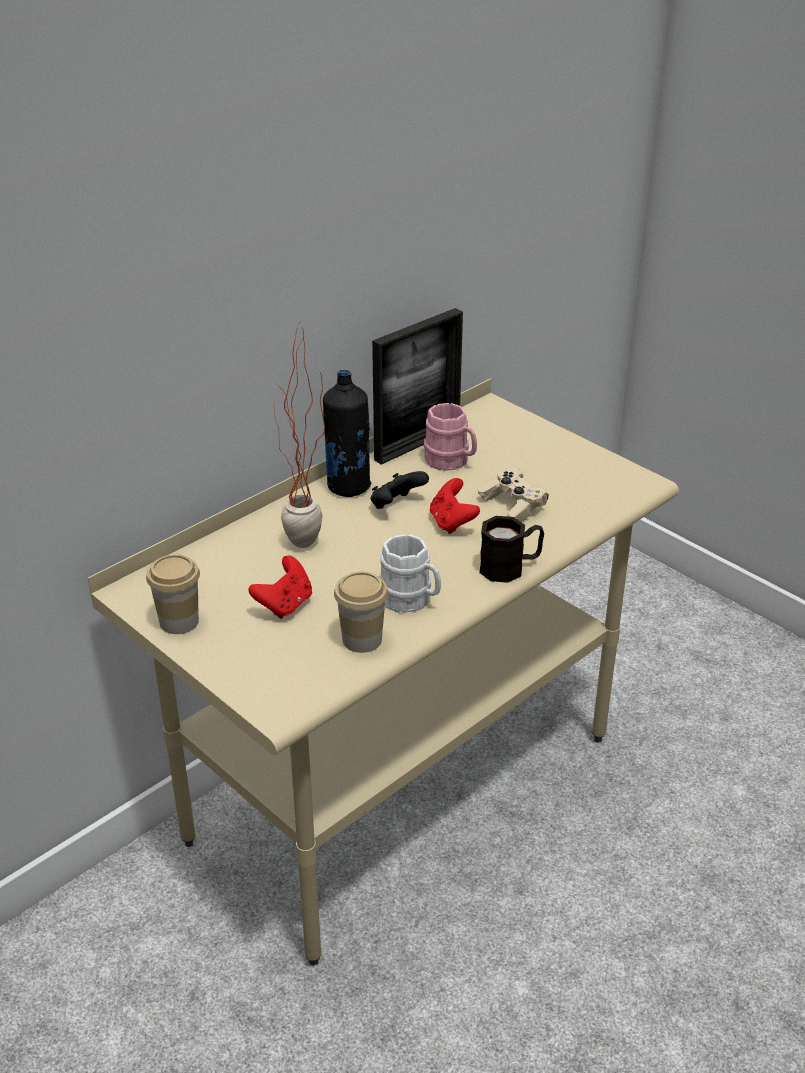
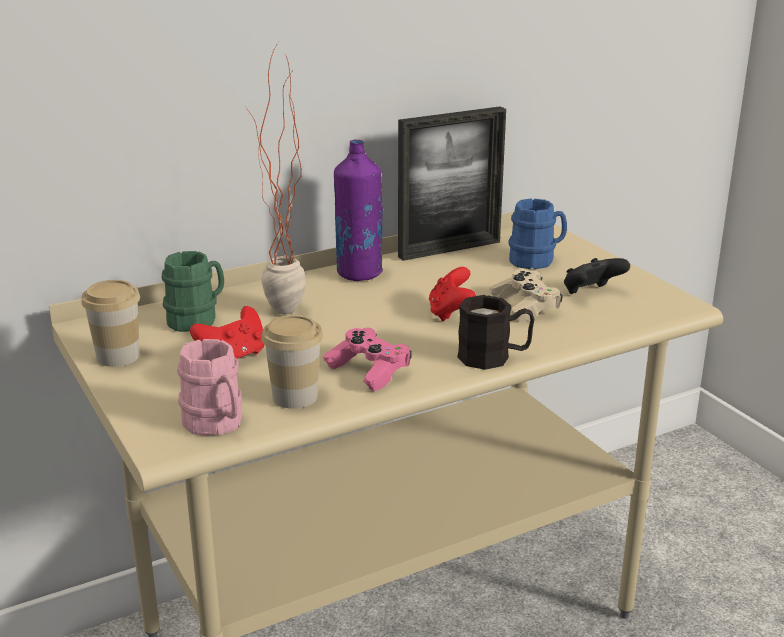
camera: 15 degrees right, 10 degrees down
(227, 564) = (198, 318): none -> green mug
(348, 486) = (359, 273): black bottle -> purple bottle
(396, 505) = (399, 293): black game controller -> black game controller (591, 293)
(411, 600) = (368, 371): white mug -> pink game controller
(451, 462) = (477, 266): pink mug -> pink mug (217, 424)
(501, 446) = (537, 259): none -> blue mug

